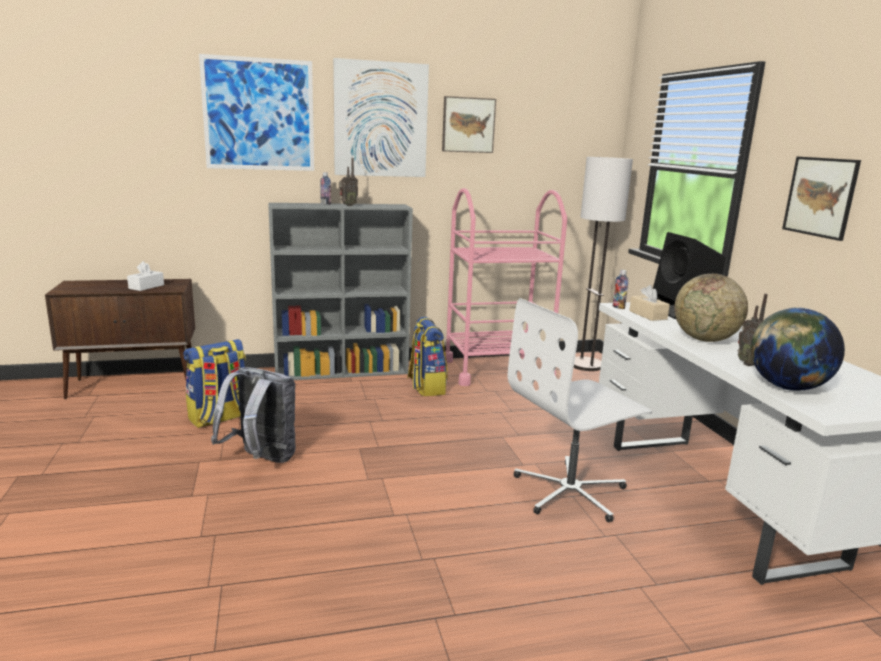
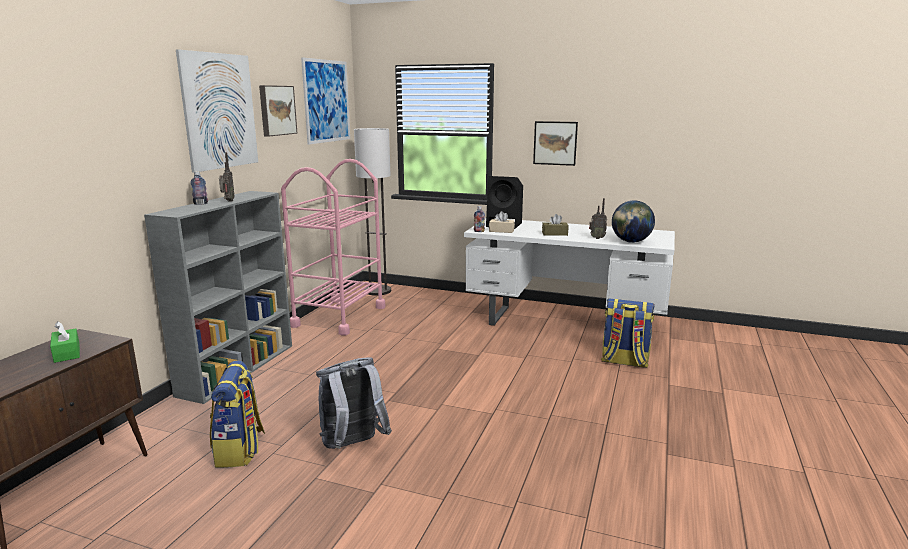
camera: 55 degrees left, 0 degrees up
(146, 287) = (67, 353): white tissue box -> green tissue box
(259, 114) = (117, 115): picture -> picture (326, 101)
(426, 387) = (327, 347): backpack -> backpack (624, 361)
(571, 492) = (522, 353): white office chair -> none
(705, 339) = (554, 234): globe -> brown tissue box

